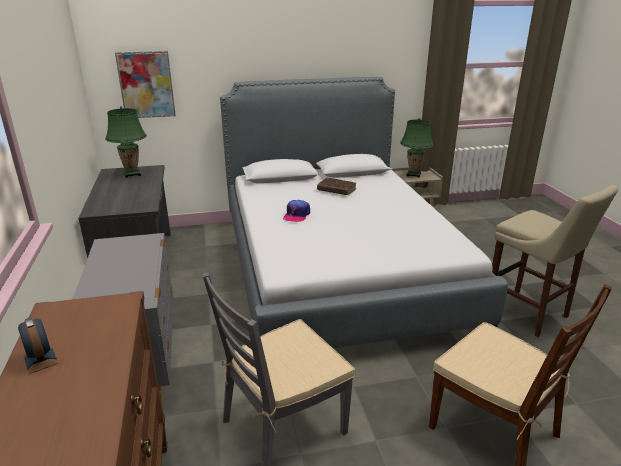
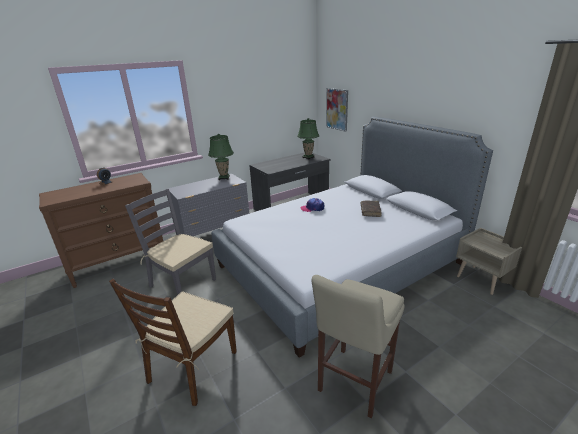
camera: 70 degrees right, 0 degrees up
(413, 174) = (489, 242): green table lamp -> green table lamp (224, 178)

